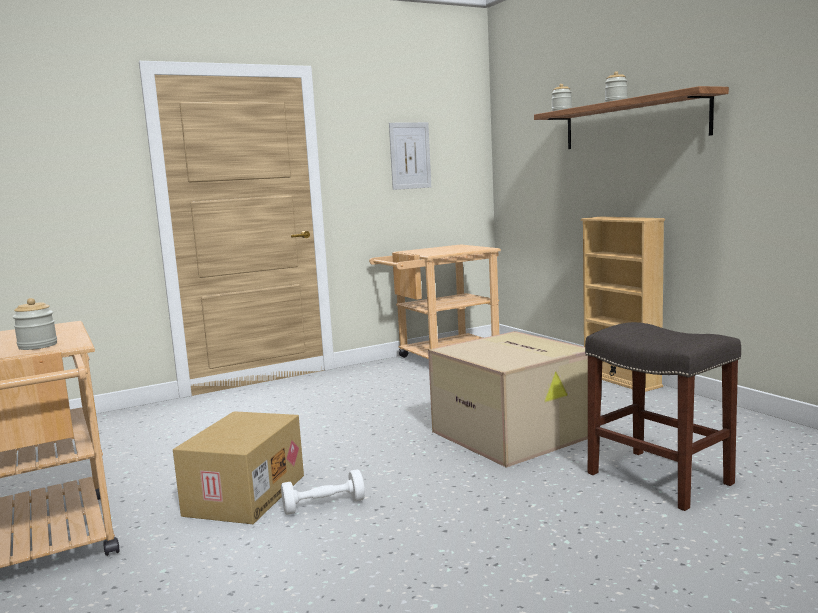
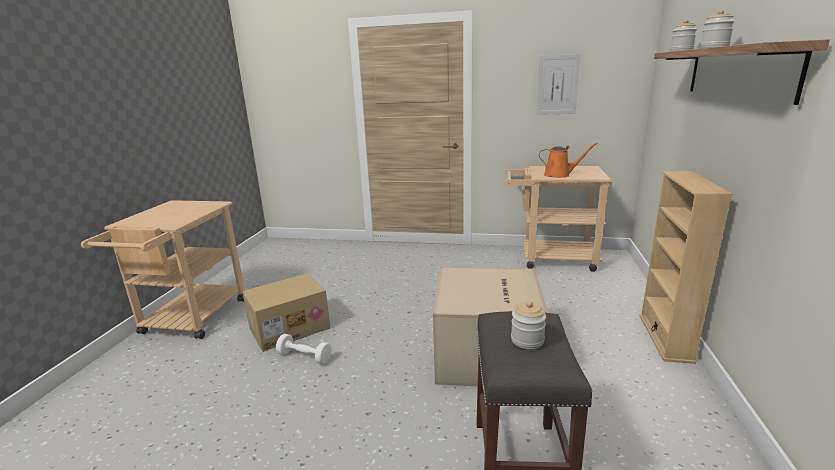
camera: 40 degrees right, 10 degrees up
(38, 346) = (165, 220): jar -> jar (527, 340)
(446, 251) = (560, 175): none -> orange watering can

